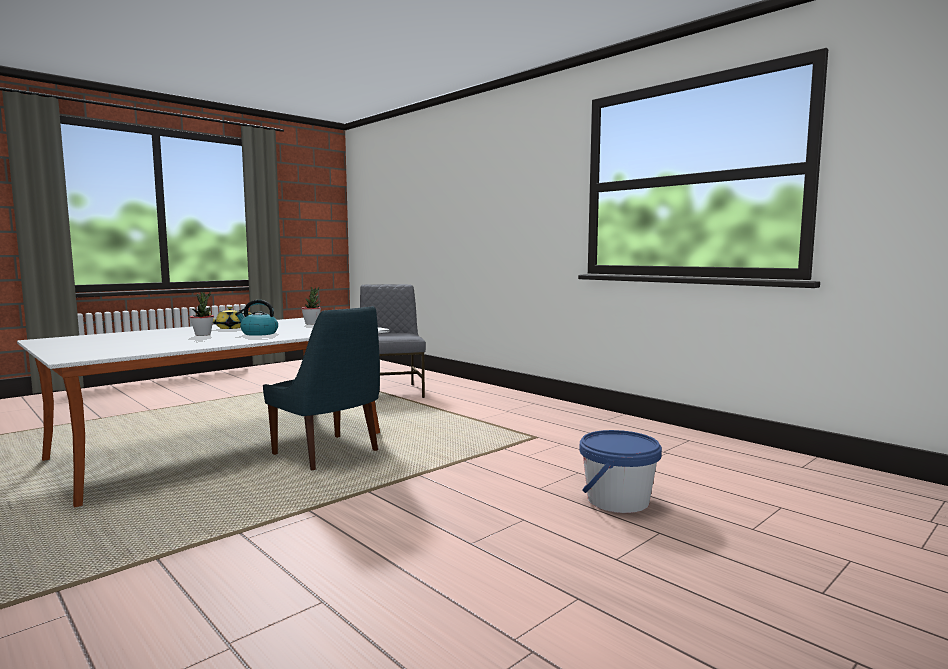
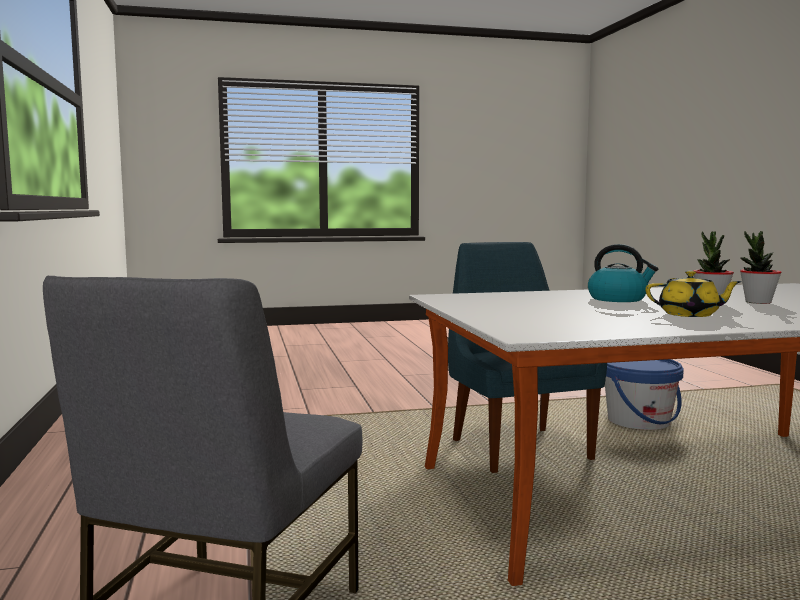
camera: 150 degrees left, 0 degrees up
(311, 324) = (524, 313): potted plant -> potted plant (758, 302)
(617, 500) = (321, 373): blue bucket -> blue bucket (638, 421)

